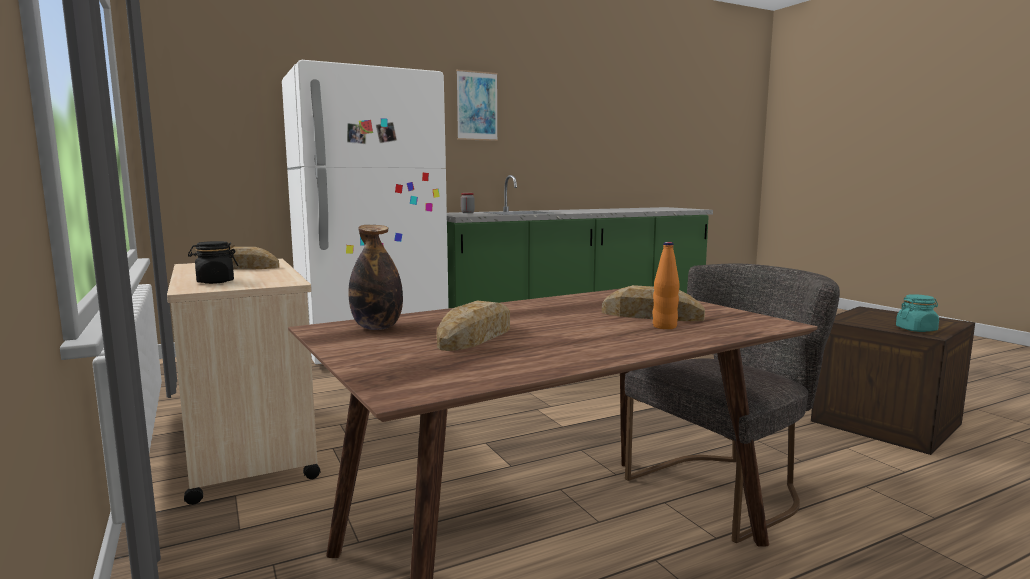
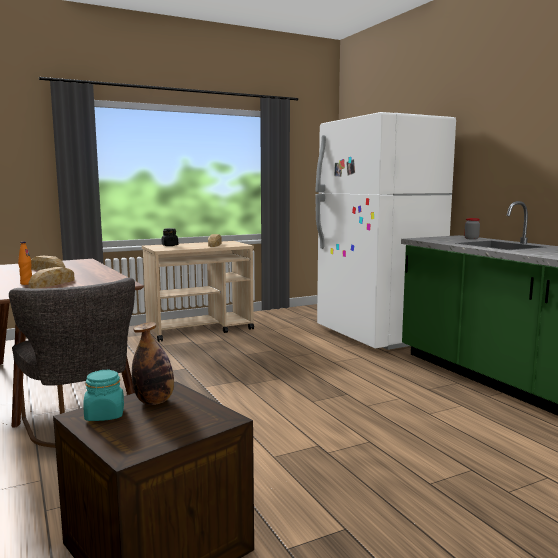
camera: 90 degrees right, 0 degrees up
(377, 327) = (77, 263): bottle -> bottle (154, 401)
(477, 106) = (520, 123): picture -> none

